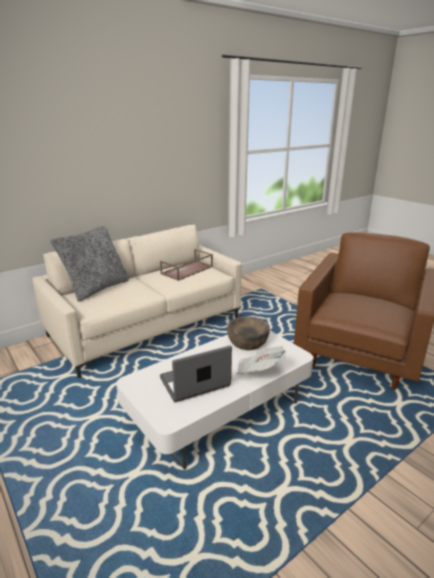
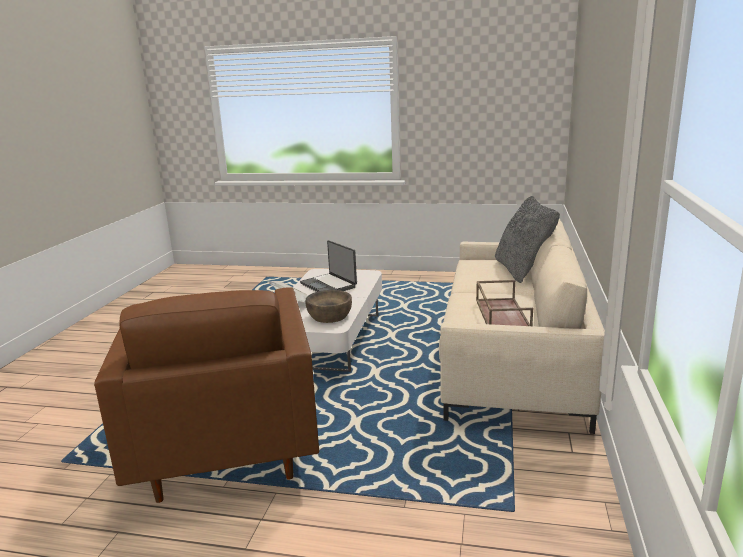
camera: 140 degrees right, 5 degrees down
(195, 383) = (329, 285): laptop -> laptop turned 120 degrees clockwise

